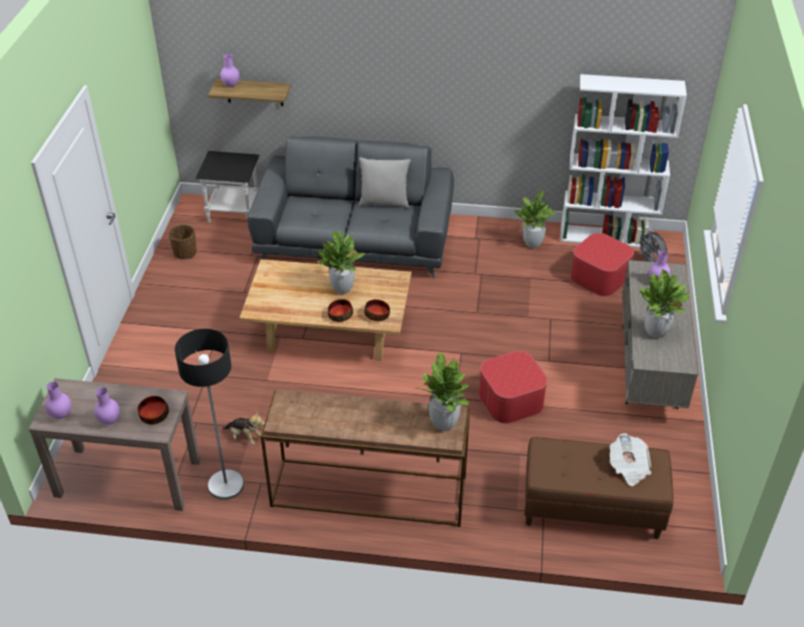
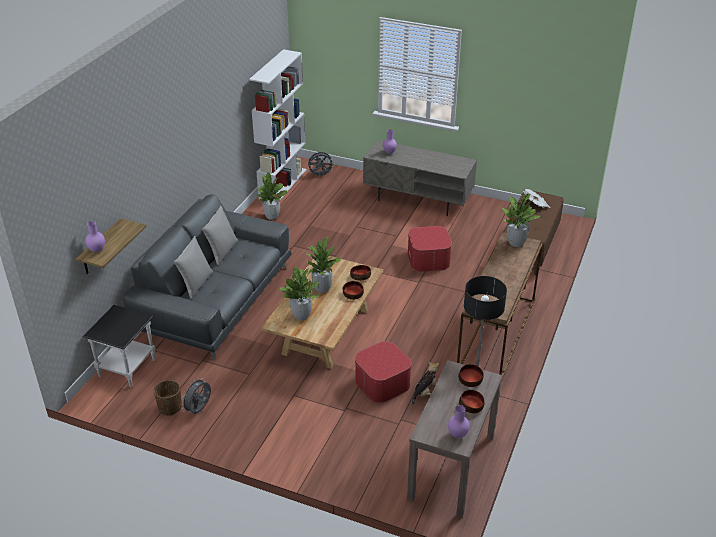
camera: 75 degrees left, 5 degrees down
(109, 421) = (471, 406): purple vase -> bowl
(185, 272) = (199, 410): none -> grey fan
(320, 199) = (196, 284): none -> grey pillow
(599, 277) = (323, 197): ottoman -> ottoman (382, 383)
(655, 332) = (436, 164): potted plant -> potted plant (301, 315)

